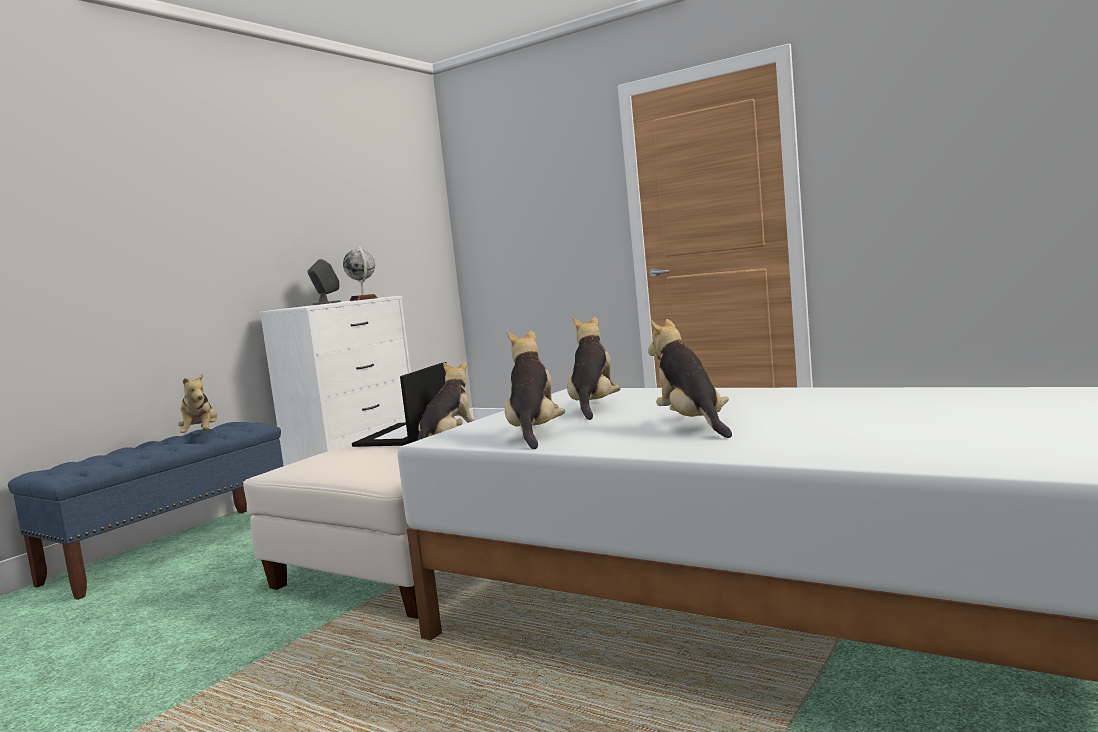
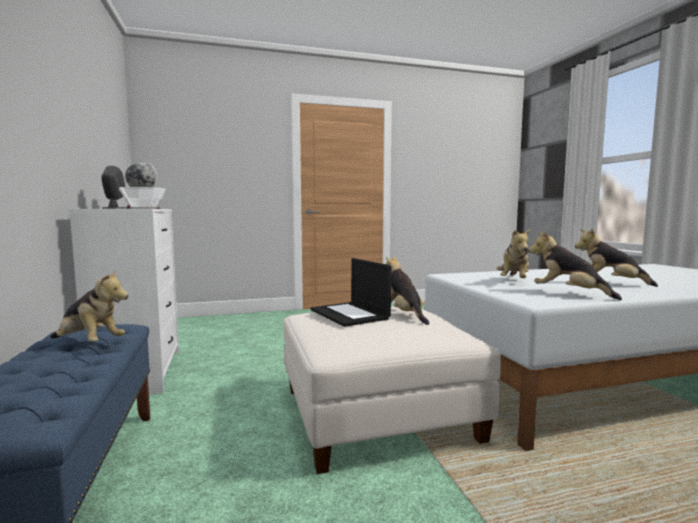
camera: 50 degrees left, 0 degrees up
(328, 304) = (143, 208): none -> bowl
(594, 407) = (514, 281): plush toy -> plush toy turned 120 degrees counterclockwise

